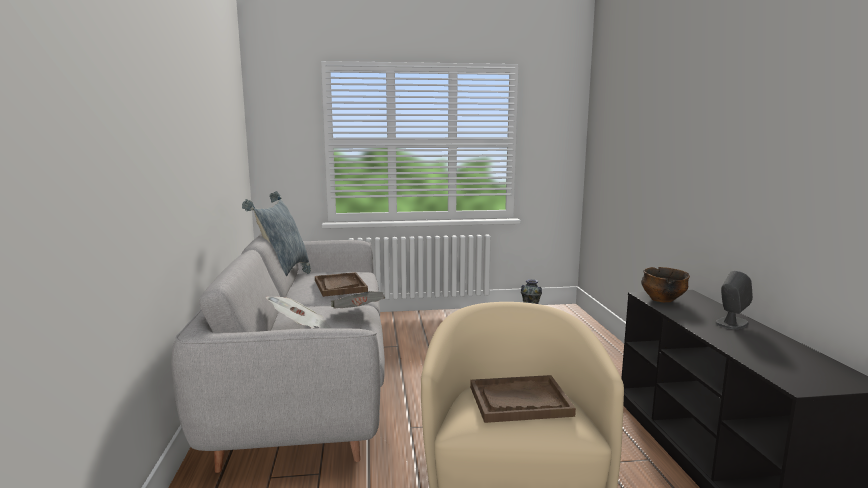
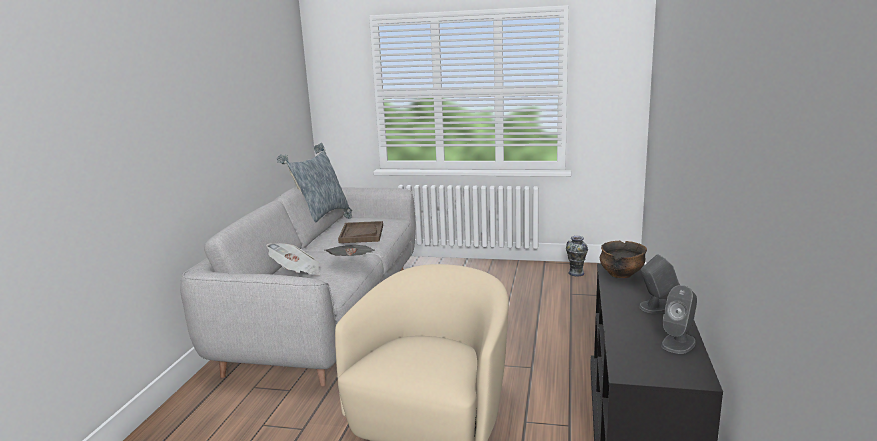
camera: 20 degrees right, 5 degrees up
(519, 401) = (420, 354): brown tray -> none
(797, 352) = (678, 343): none -> grey speaker

